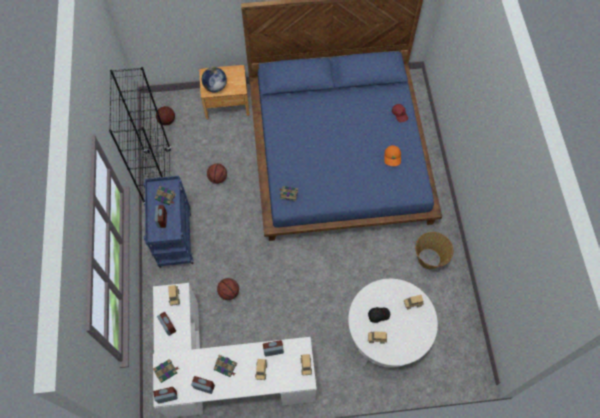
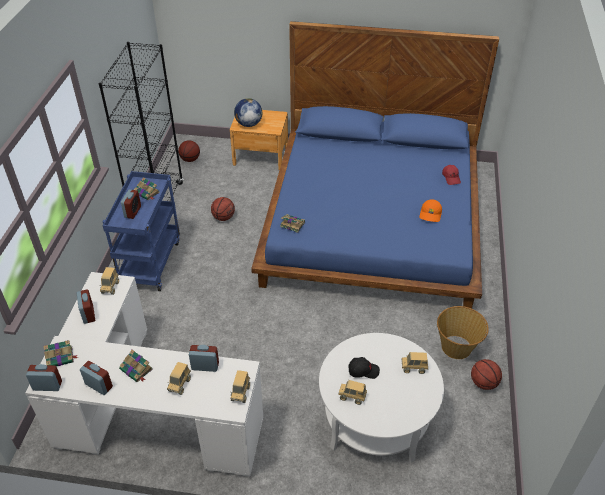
camera: 15 degrees right, 20 degrees down
(229, 292) = (189, 329): basketball -> basketball (483, 383)

